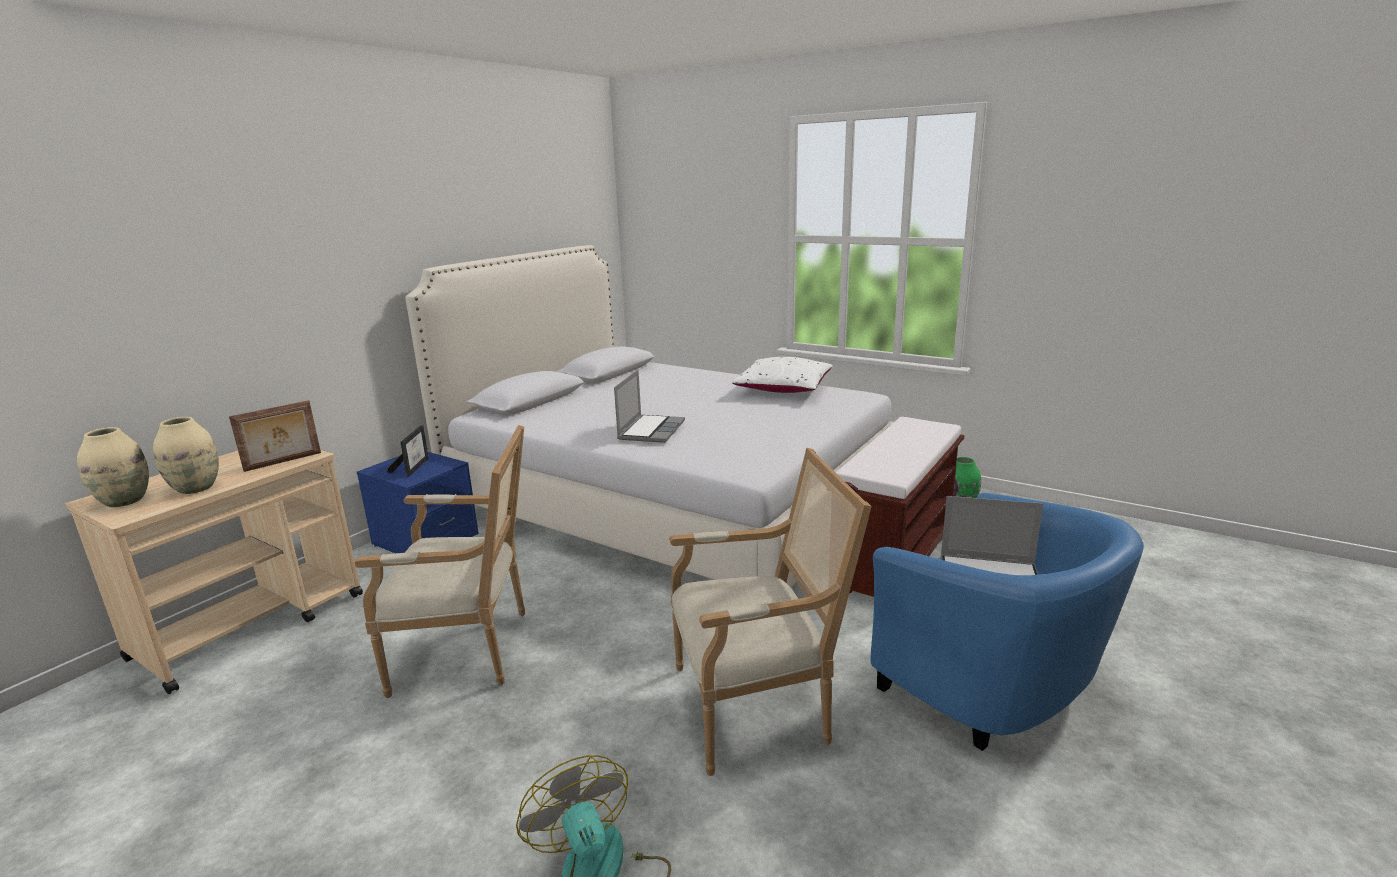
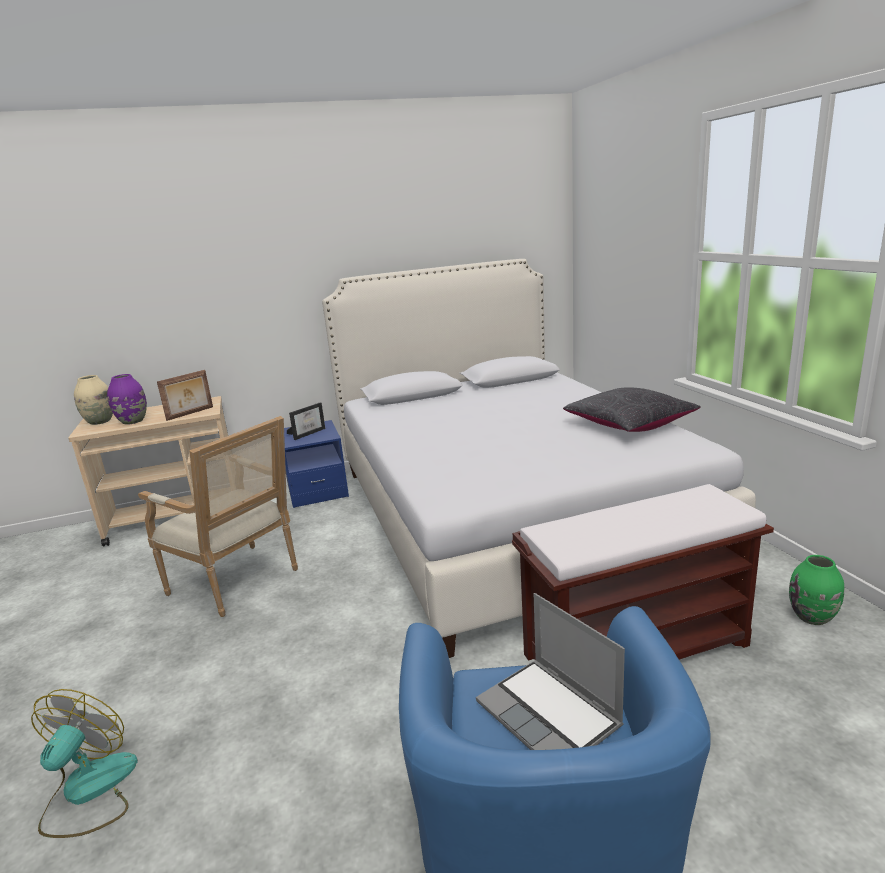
camera: 40 degrees right, 0 degrees up
(196, 488) = (133, 421): beige vase -> purple vase
(283, 462) = (190, 413): picture frame -> picture frame turned 45 degrees counterclockwise
(651, 430) = (441, 441): laptop -> none
(758, 706) = (332, 728): armchair -> none
(783, 389) = (629, 424): white pillow -> black pillow

